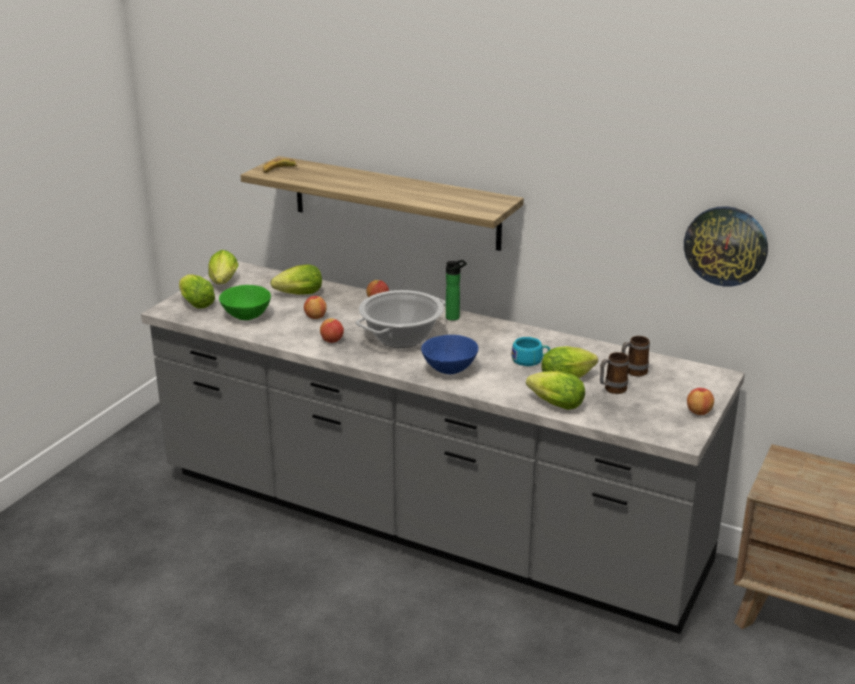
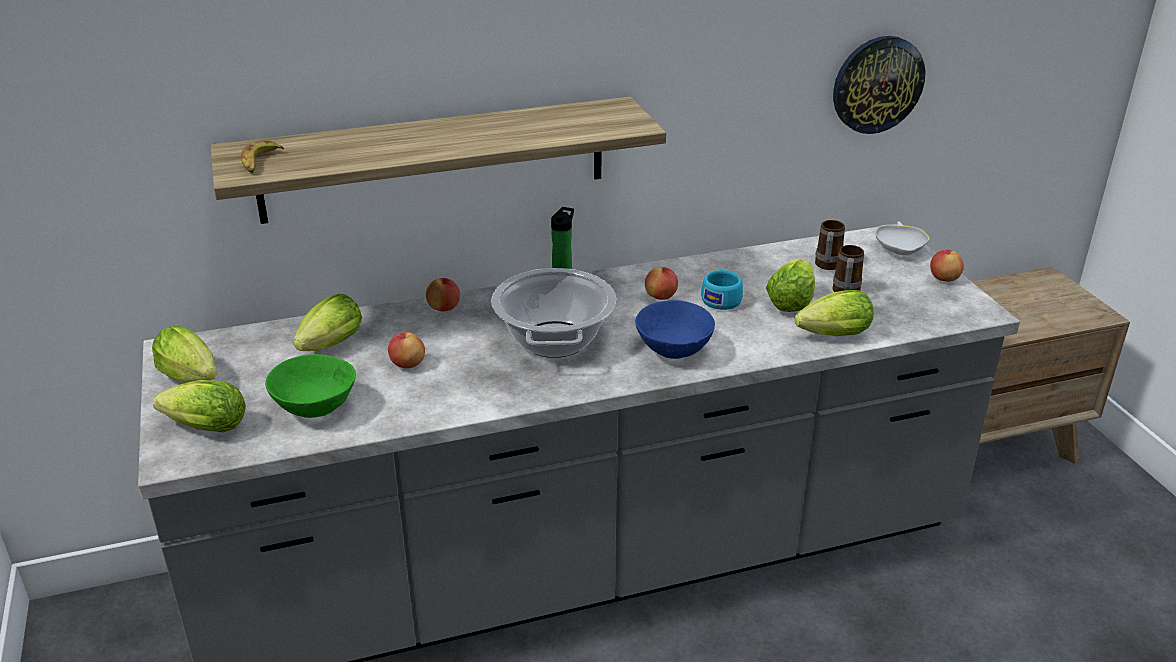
camera: 45 degrees left, 5 degrees up
(332, 341) = (484, 384): apple -> apple (661, 297)
(706, 385) = (899, 249): none -> white bowl

